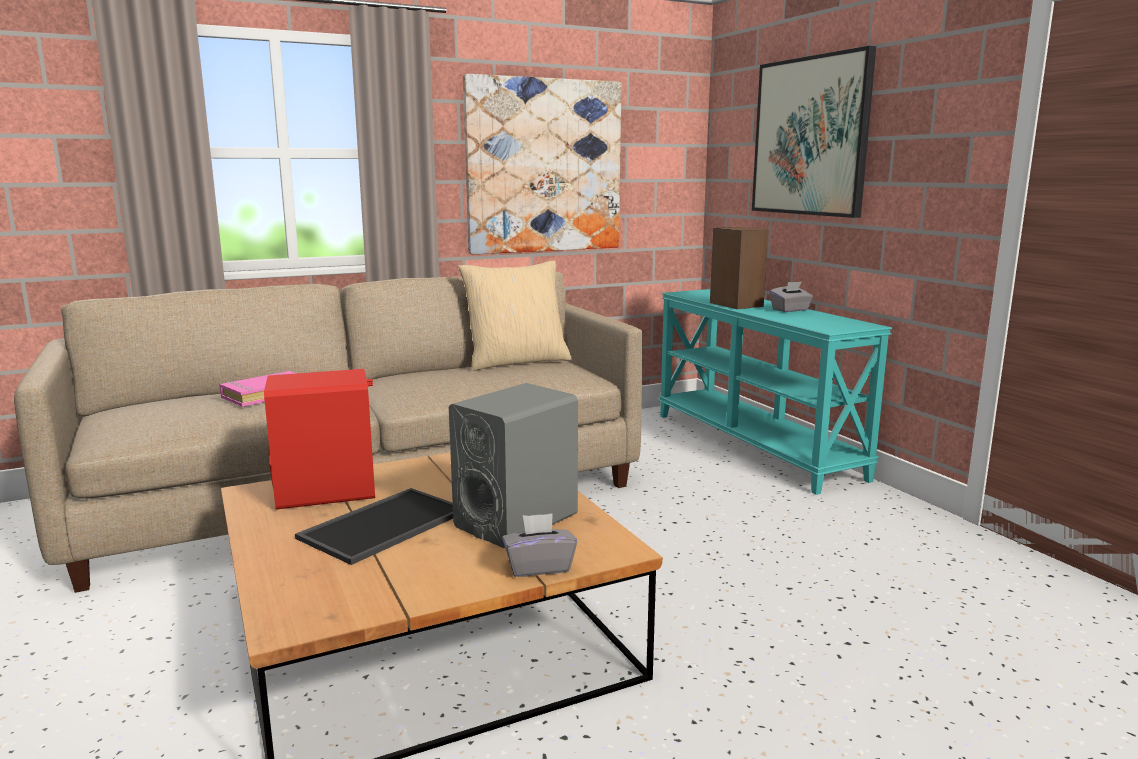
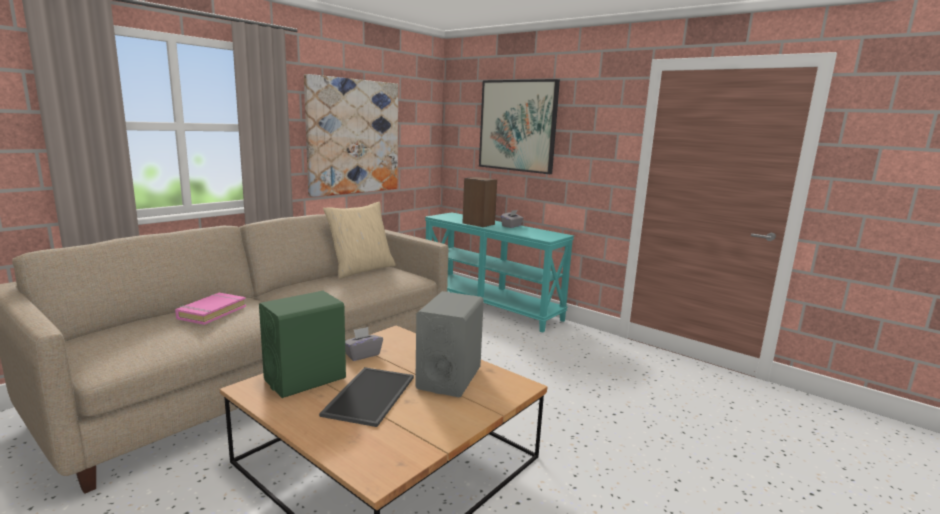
camera: 25 degrees left, 0 degrees up
(327, 492) = (305, 379): red speaker -> green speaker
(539, 567) = (490, 405): grey tissue box -> grey tissue box (362, 355)

